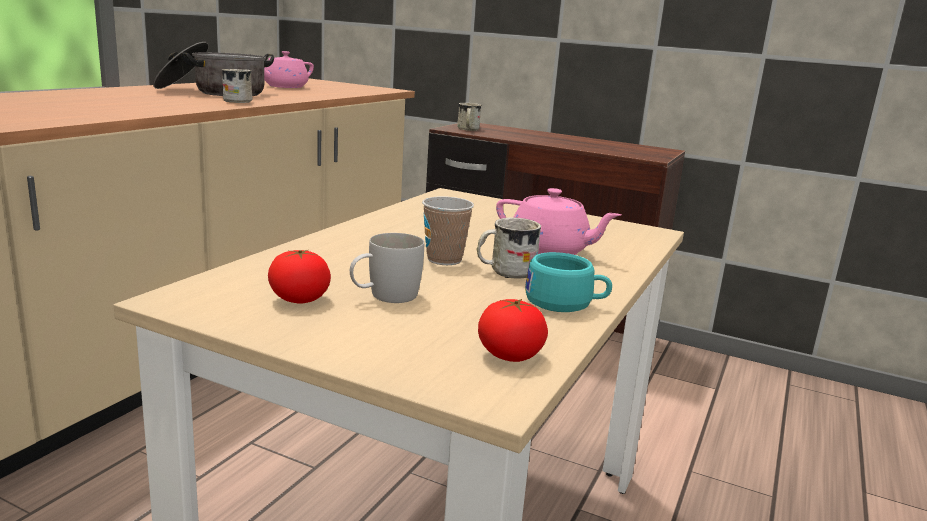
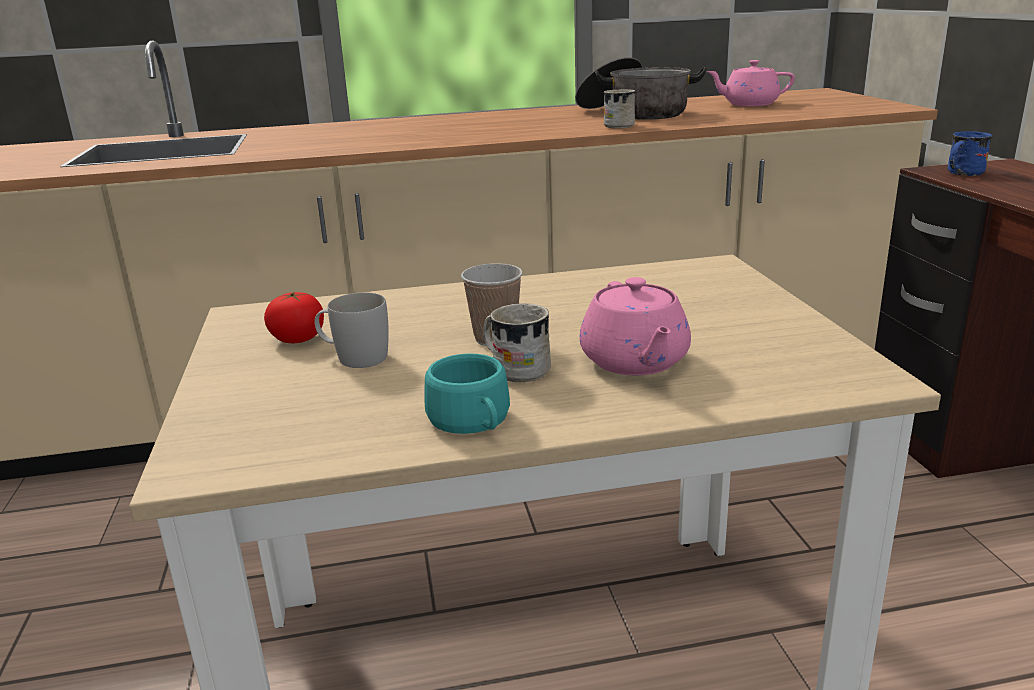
camera: 55 degrees right, 5 degrees up
(467, 129) = (961, 173): white mug -> blue mug
(509, 355) = (289, 445): tomato -> none

